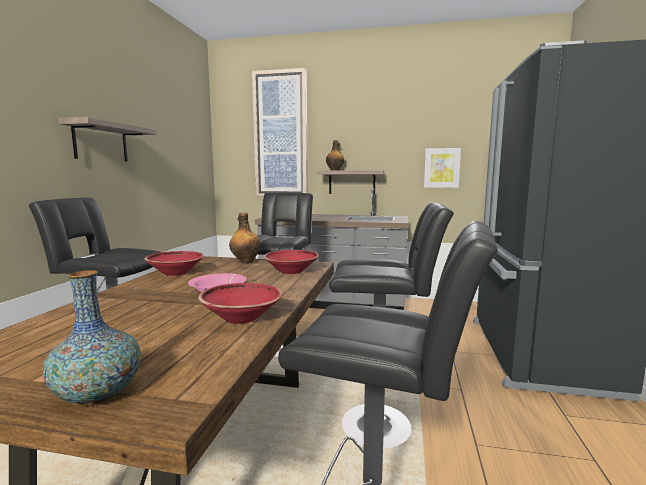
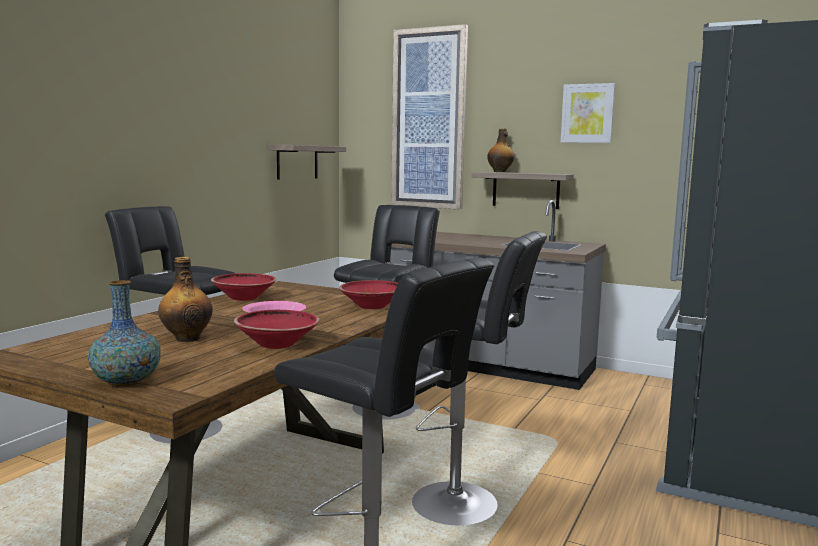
camera: 15 degrees right, 0 degrees up
(101, 142) = (188, 139): shelf -> shelf (297, 162)
(245, 261) = (330, 292): bottle -> bottle (187, 338)
(441, 168) = (661, 172): picture -> picture (587, 113)

